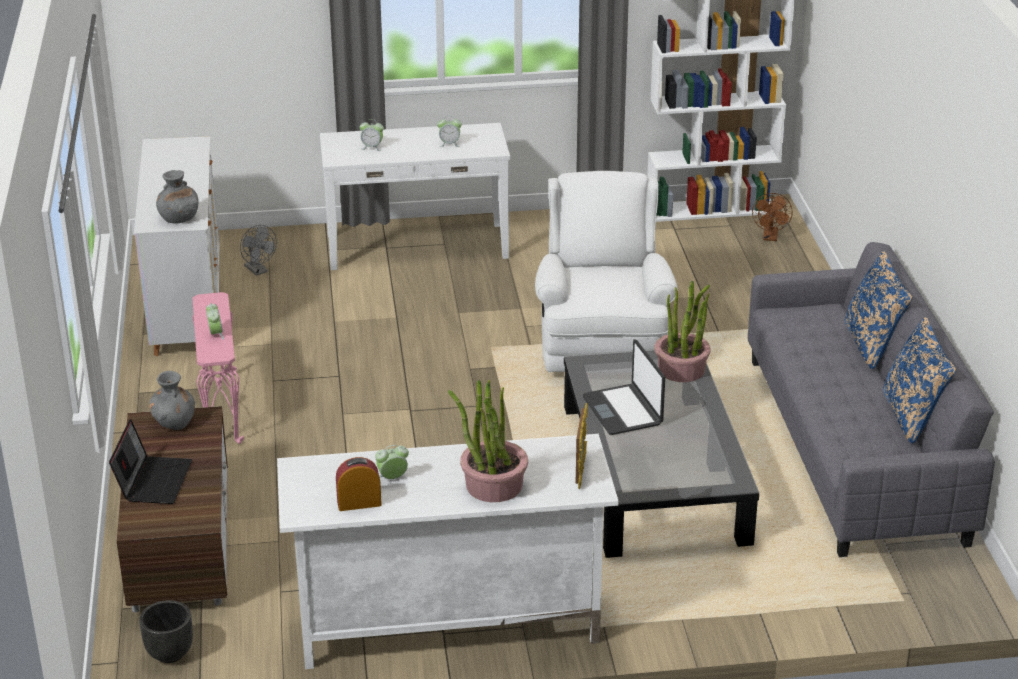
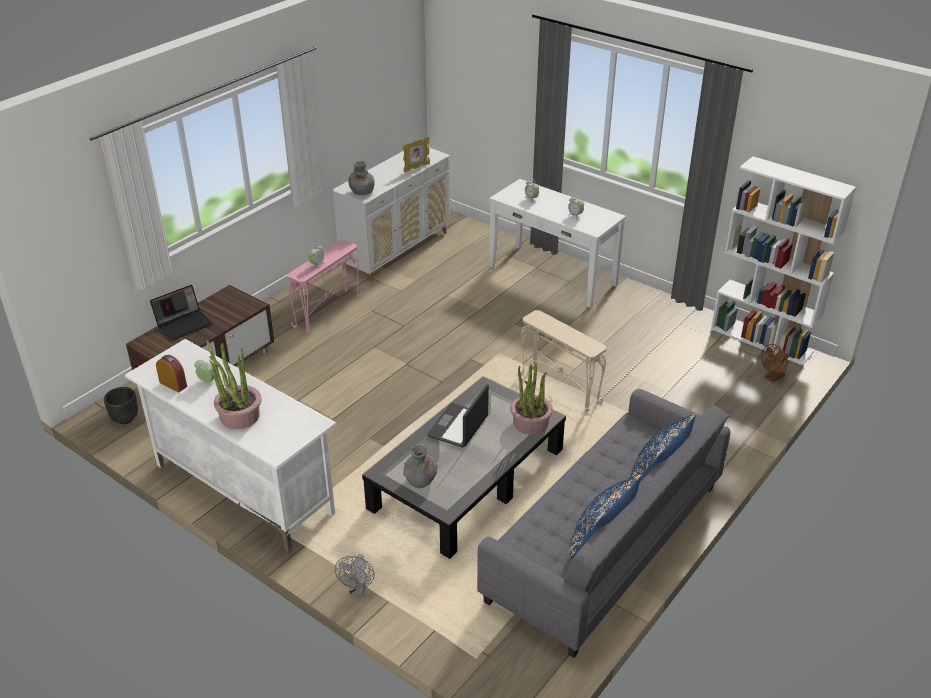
camera: 45 degrees right, 5 degrees up
(174, 422) = (238, 300): grey vase -> grey vase (420, 480)
(258, 271) = (455, 249): grey fan -> grey fan (358, 589)
(580, 471) = (289, 437): picture frame -> picture frame (416, 168)
(602, 345) = (559, 387): white armchair -> beige side table

